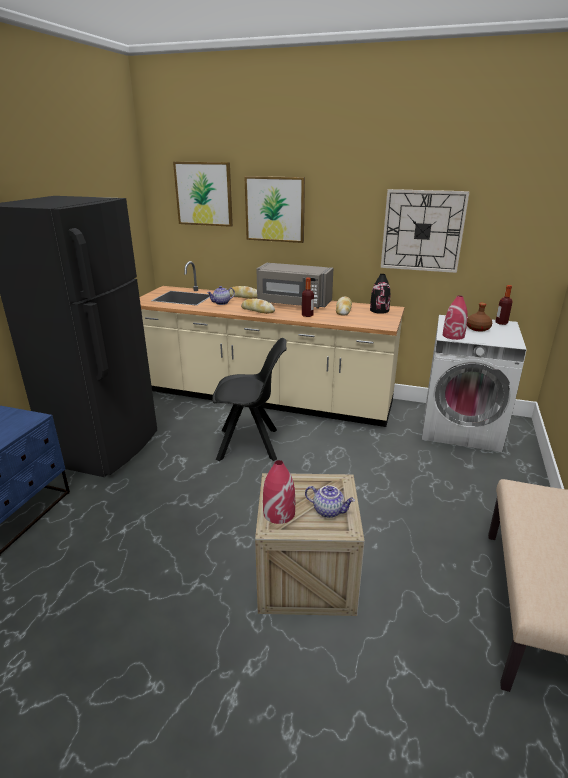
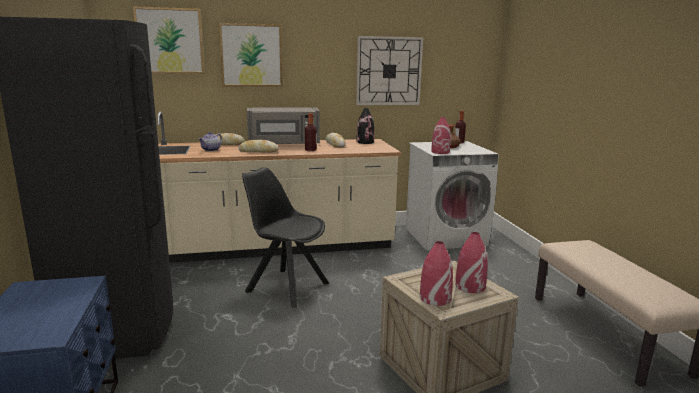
camera: 30 degrees left, 10 degrees down
(250, 444) = (285, 287): black chair -> black chair turned 120 degrees counterclockwise
(329, 510) = (469, 286): teapot -> red vase

